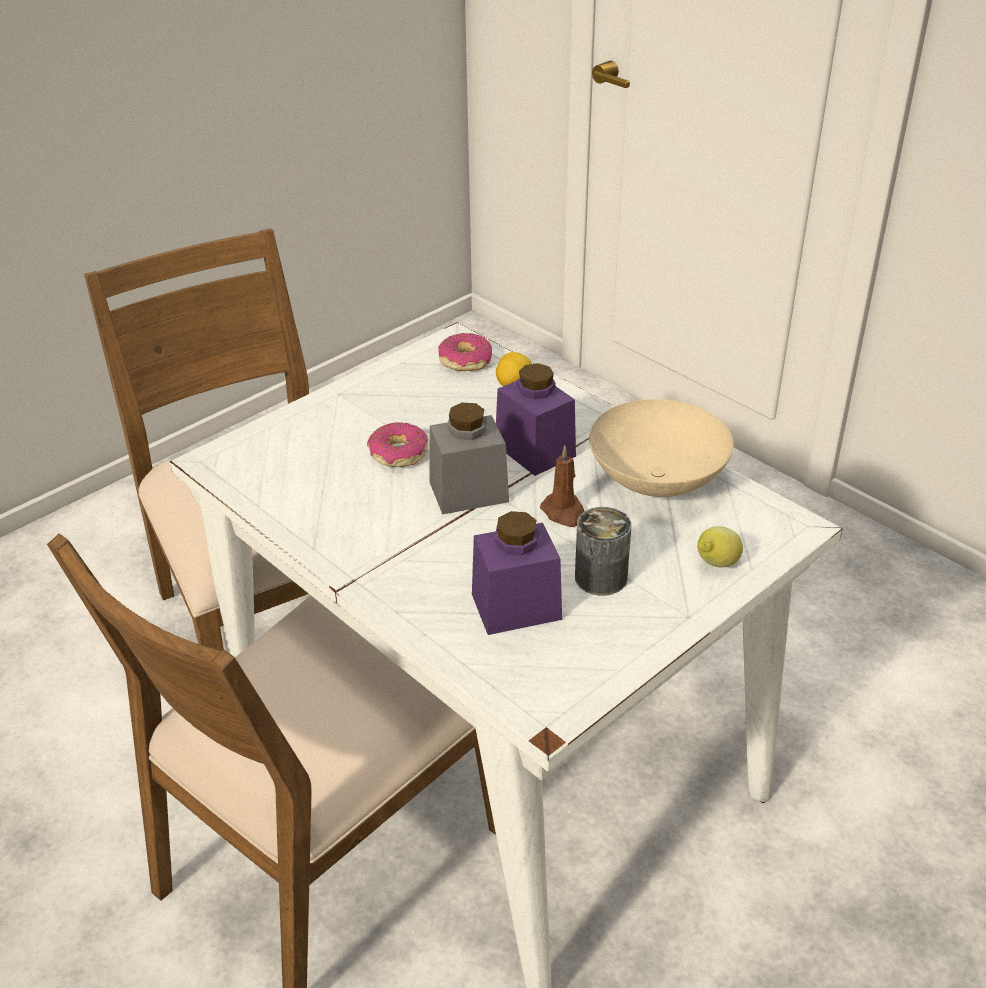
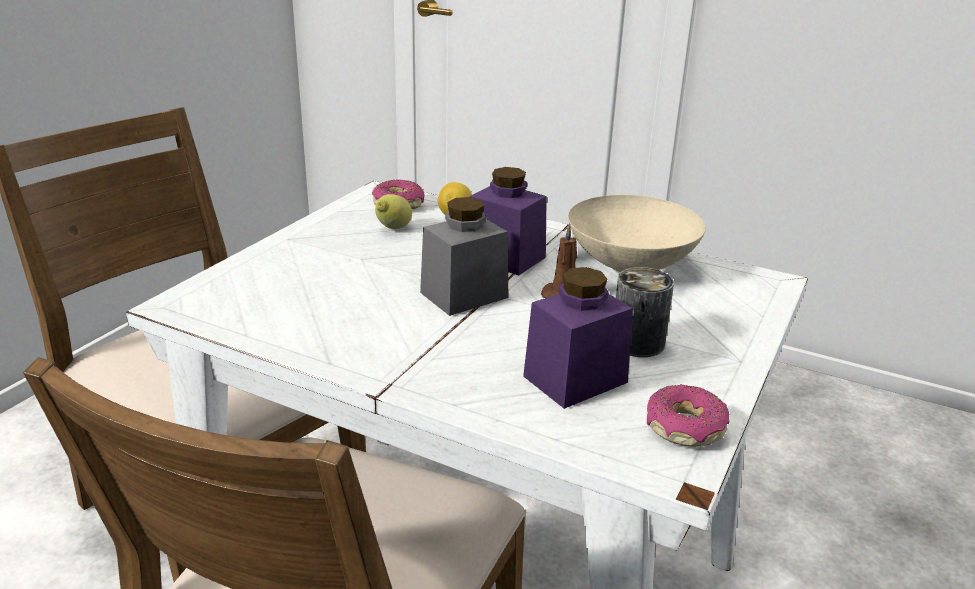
camera: 20 degrees left, 10 degrees down
(398, 454) = (375, 275): donut -> donut (684, 428)
(715, 565) = (730, 318): lemon -> lemon (392, 229)

